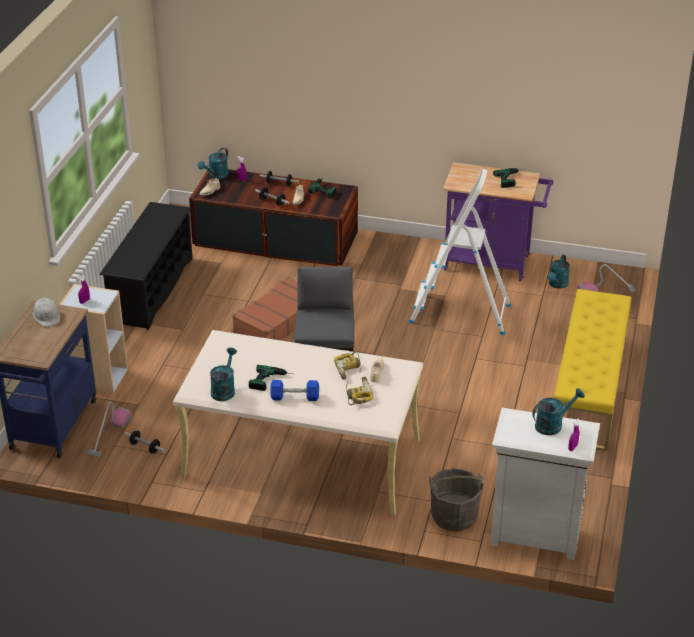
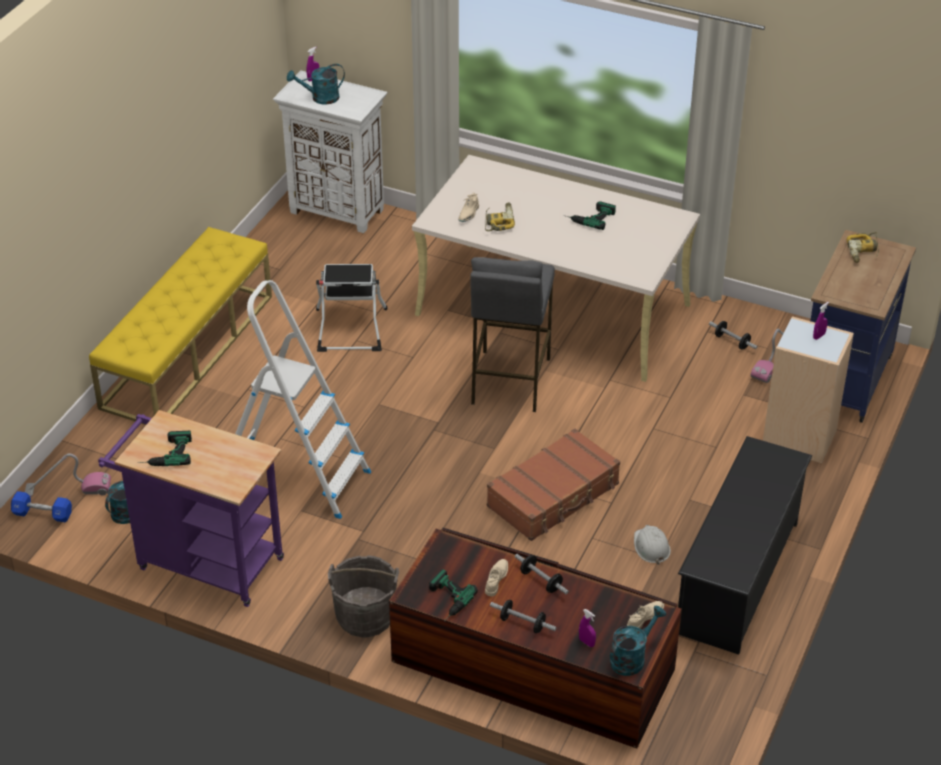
camera: 170 degrees left, 5 degrees up
(47, 315) = (860, 293): white hard hat -> white hard hat (651, 547)
(224, 389) = (642, 213): turquoise watering can -> none
(295, 397) = (565, 198): blue dumbbell -> blue dumbbell (42, 514)
(358, 394) = (496, 193): power drill -> power drill (863, 251)
(454, 516) = (408, 237): grey bucket -> grey bucket (365, 617)
(469, 422) = (350, 327): none -> step ladder

